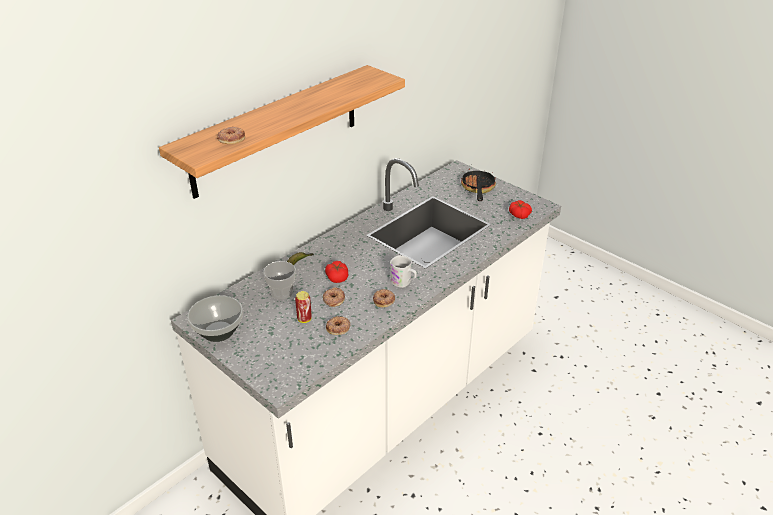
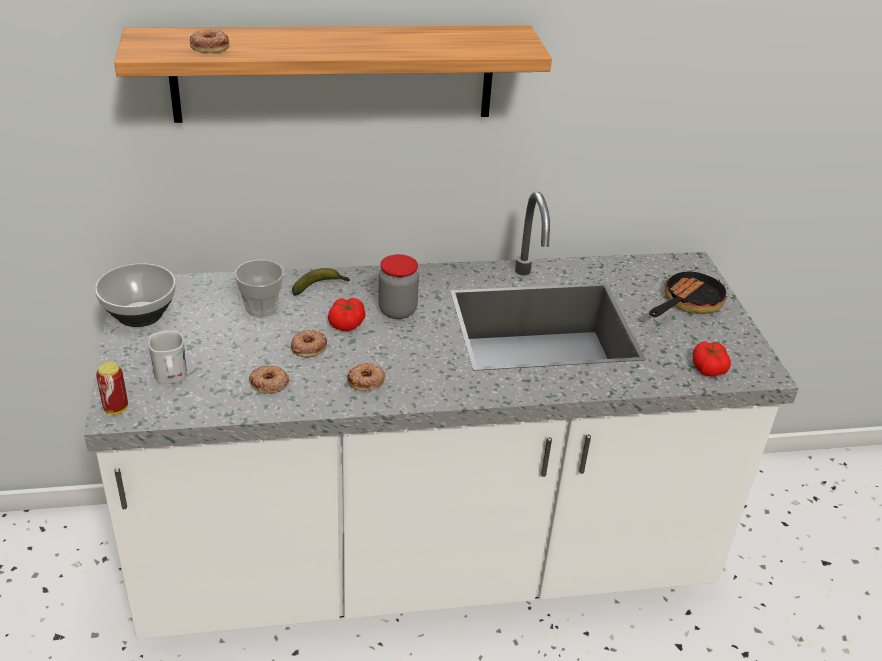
camera: 35 degrees right, 0 degrees up
(304, 319) = (245, 351): can -> can (116, 408)
(354, 258) = (397, 310): none -> jar
(403, 282) = (420, 373): white mug -> white mug (171, 378)

